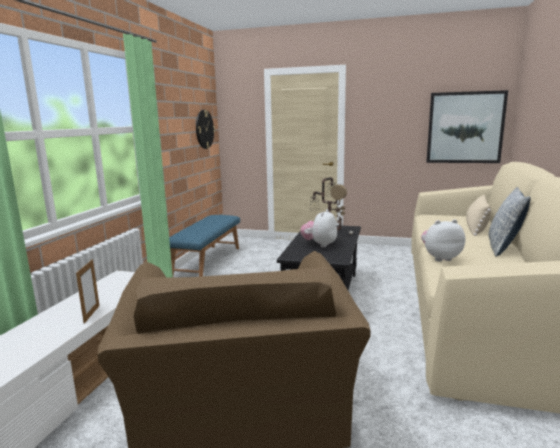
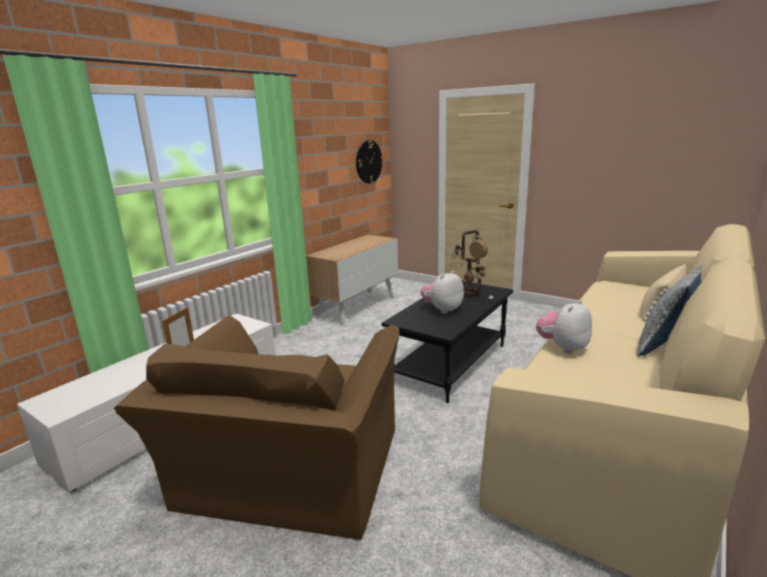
camera: 20 degrees right, 5 degrees up
(207, 261) = (357, 306): blue bench -> cabinet
(440, 258) = (563, 348): plush toy -> plush toy turned 60 degrees counterclockwise
(465, 127) = (689, 168): picture -> none

